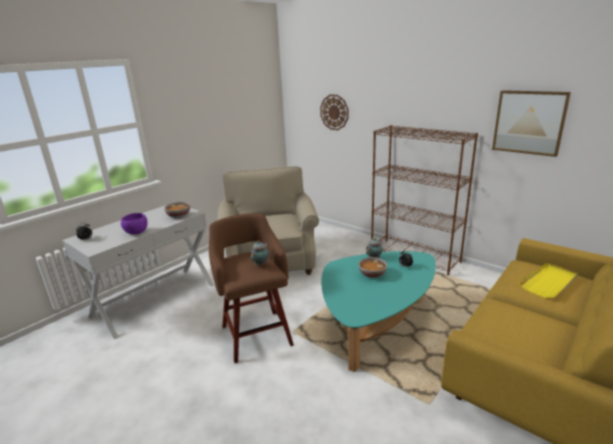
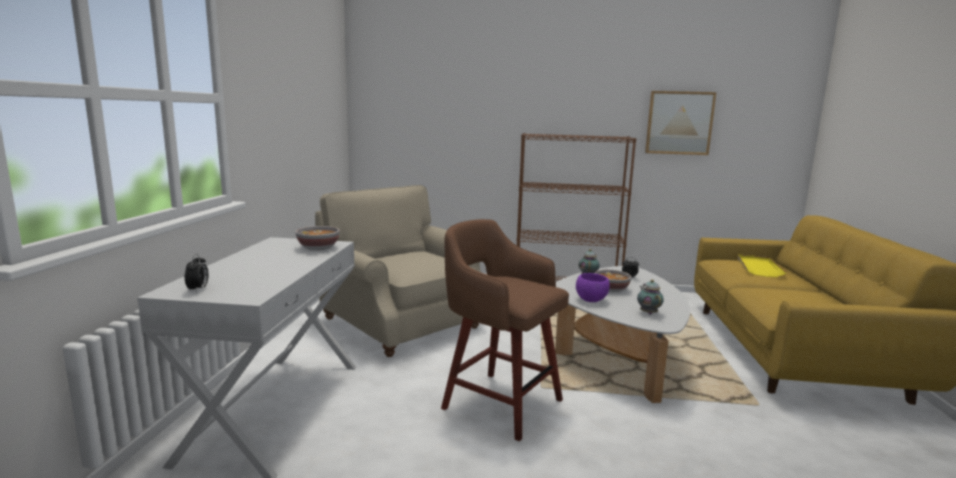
camera: 35 degrees left, 10 degrees down
(137, 232) = (286, 270): purple bowl -> purple bowl (591, 300)
(261, 264) = (526, 282): teapot -> teapot (648, 312)
(334, 112) = (438, 120): wall clock -> none
(376, 324) = (617, 356): turquoise coffee table -> white coffee table

